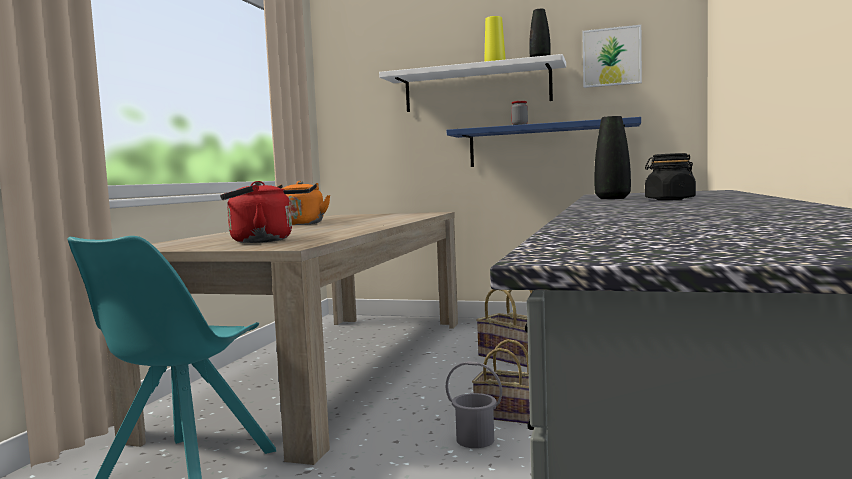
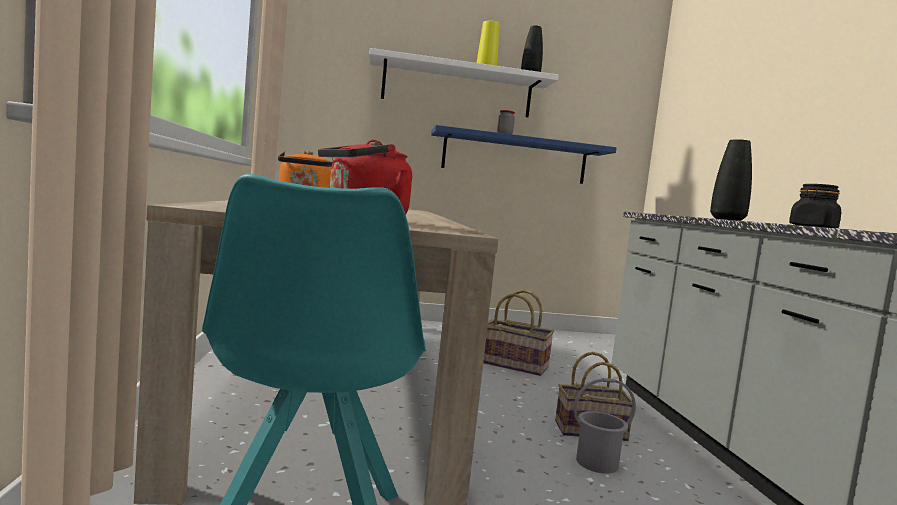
camera: 25 degrees left, 0 degrees up
(611, 57) = (584, 88): picture -> none

